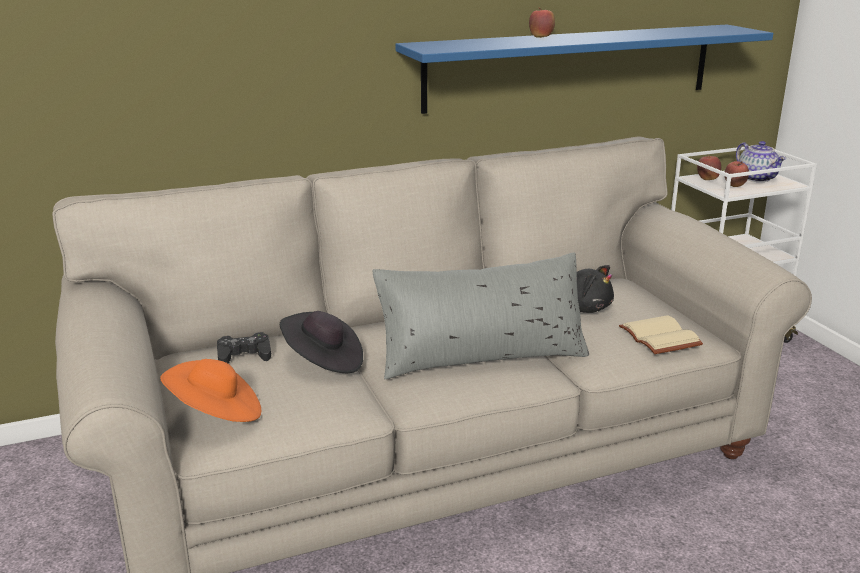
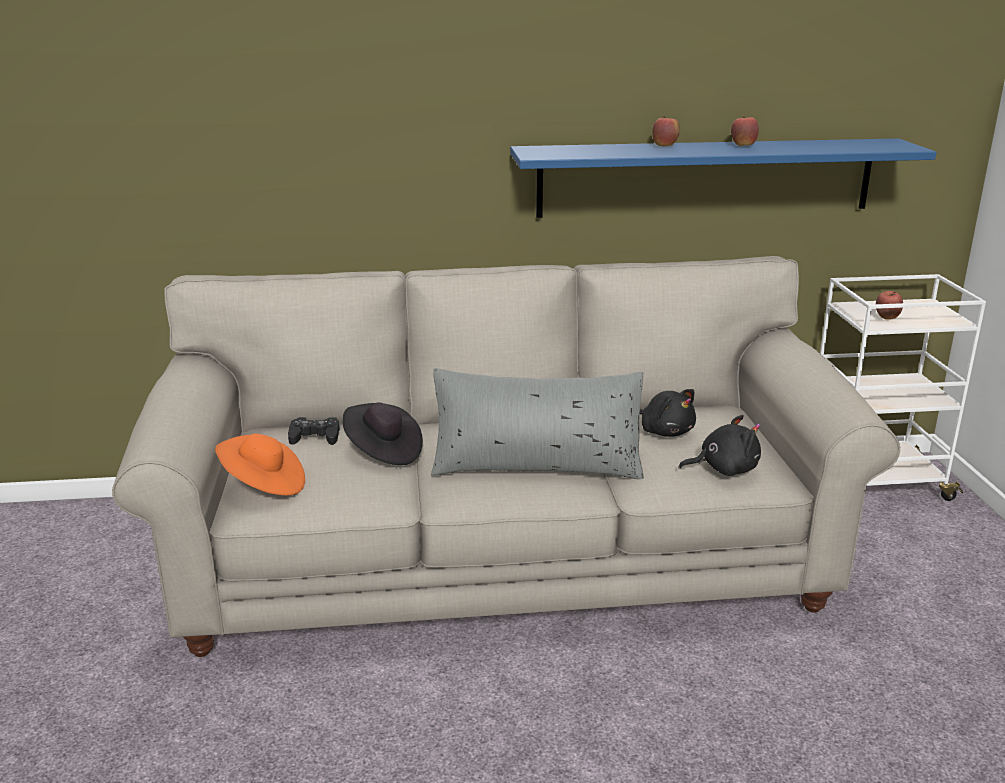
camera: 15 degrees right, 0 degrees up
(657, 337) = (724, 469): beige book -> black plush toy
(707, 179) = (861, 308): apple -> apple (743, 146)
(757, 178) = (921, 312): teapot -> none

